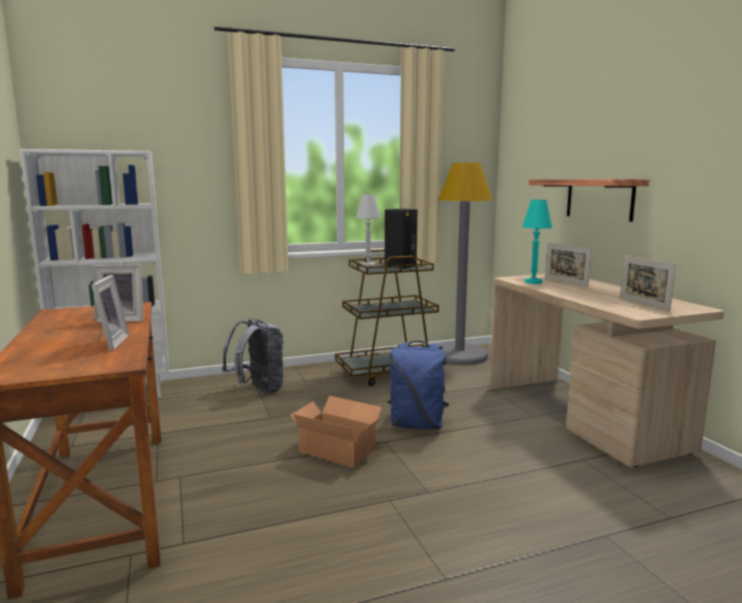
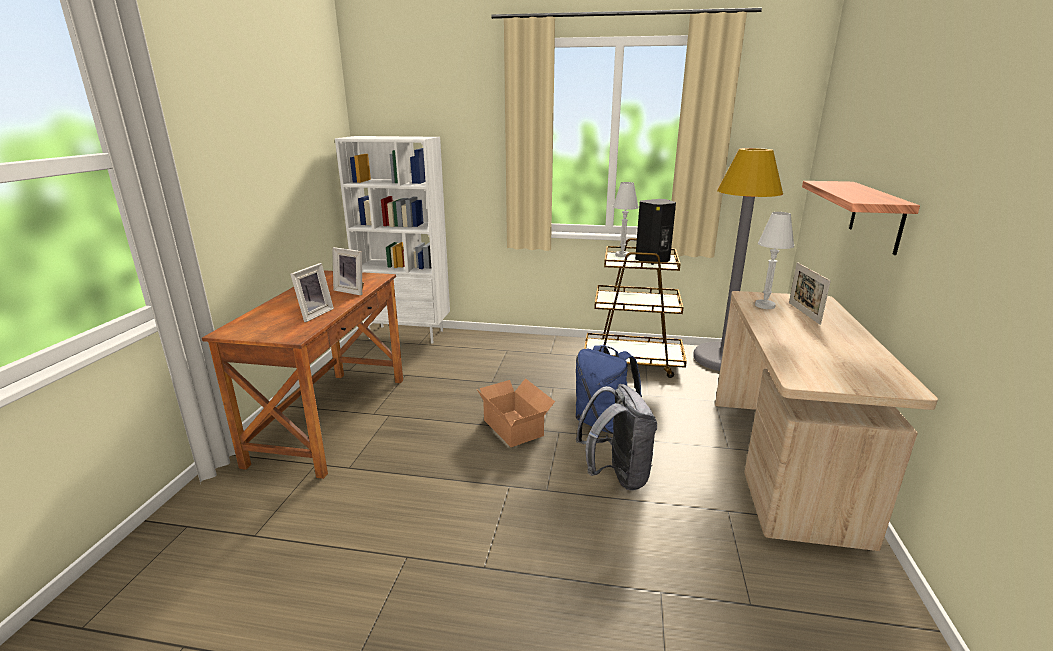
camera: 30 degrees right, 10 degrees up
(258, 390) = (506, 353): grey backpack -> grey backpack (616, 476)
(533, 282) = (764, 305): turquoise table lamp -> white table lamp
(643, 304) = (839, 366): picture frame -> none

